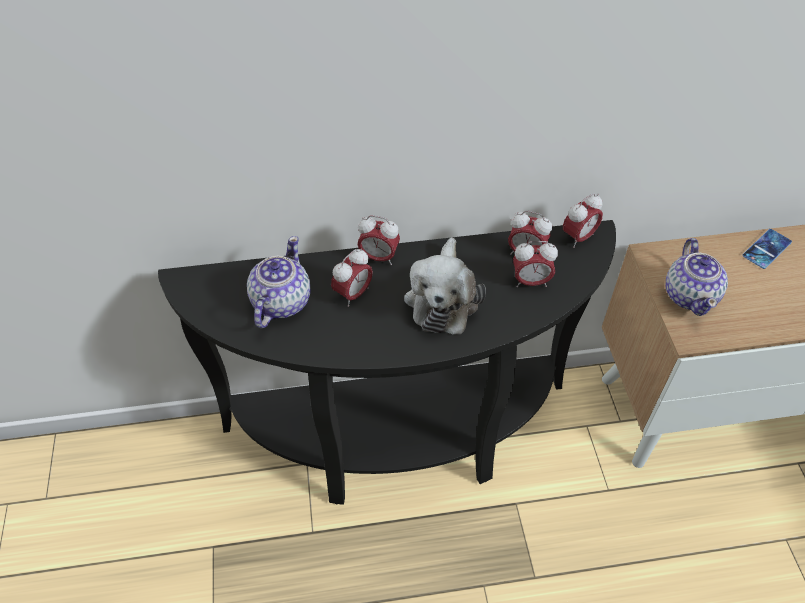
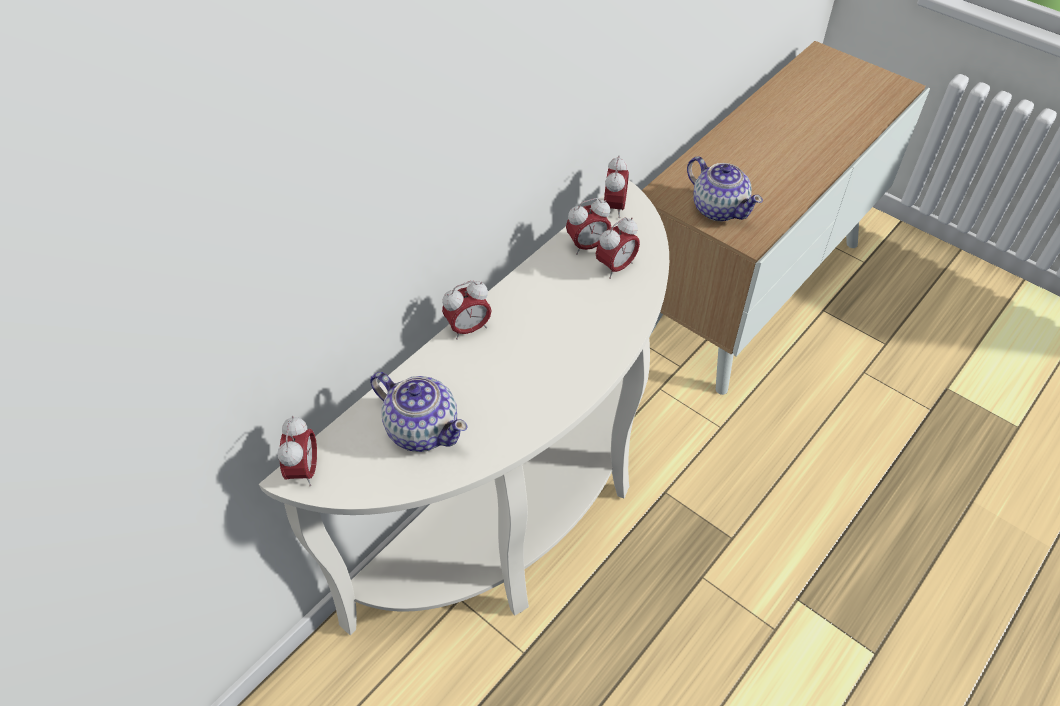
camera: 40 degrees left, 0 degrees up
(280, 302) = (422, 428): teapot -> teapot turned 150 degrees clockwise
(353, 294) = (481, 375): alarm clock -> alarm clock (304, 470)
(401, 441) = (525, 514): black console table -> white console table
(442, 298) = (561, 327): plush toy -> none
(766, 249) = (734, 139): phone -> none

